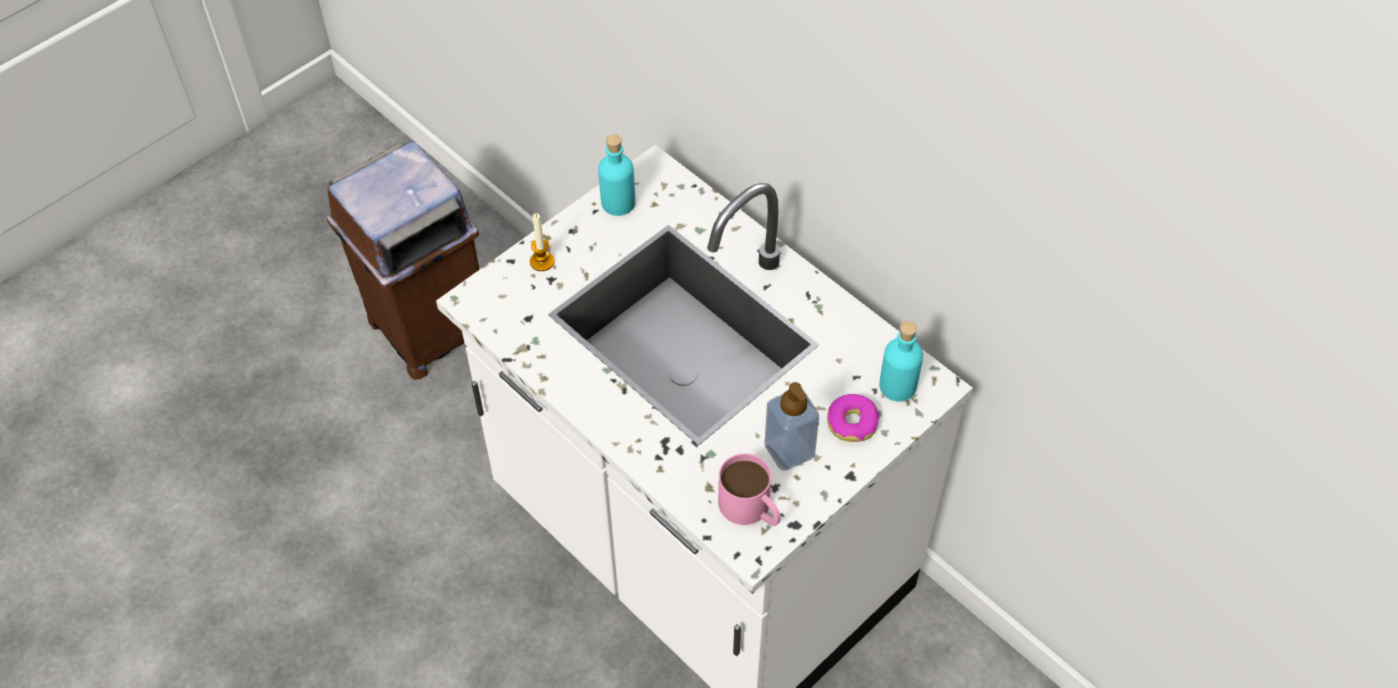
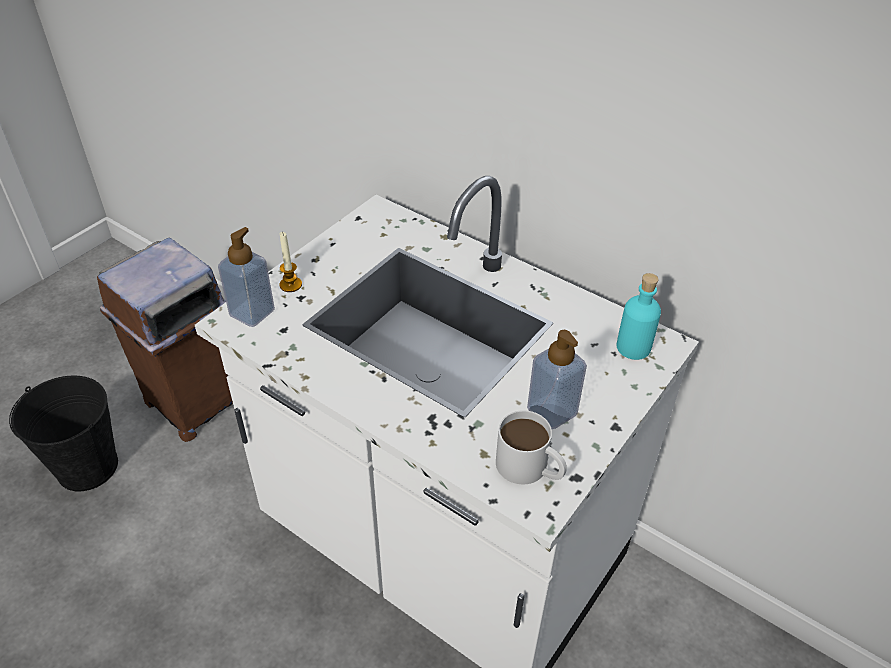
camera: 10 degrees left, 10 degrees down
(300, 396) = (88, 466): none -> black bucket
(497, 293) = (252, 313): none -> soap dispenser
(618, 203) = (351, 236): turquoise bottle -> none
(751, 509) = (530, 468): pink mug -> white mug
(852, 423) = (602, 382): donut -> none

